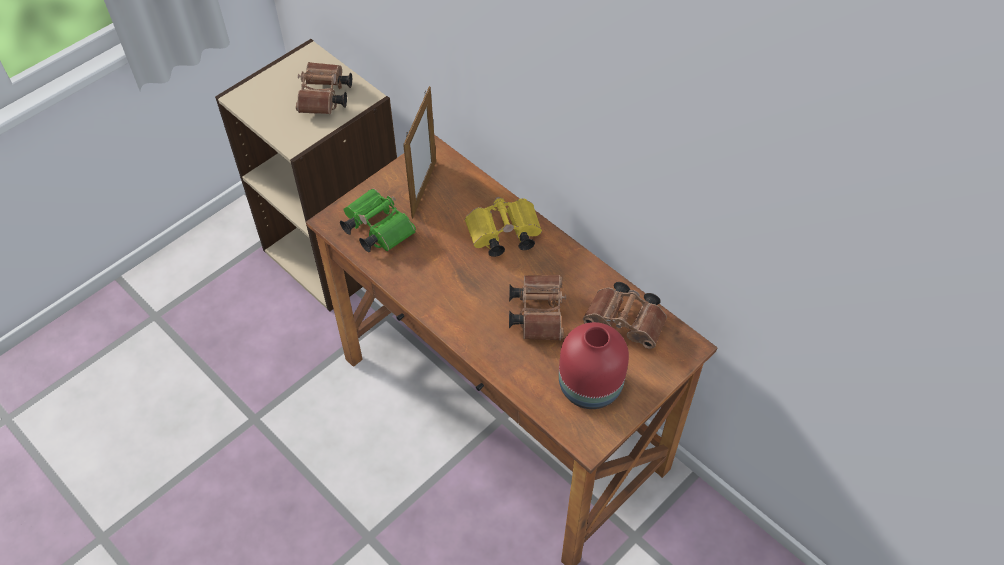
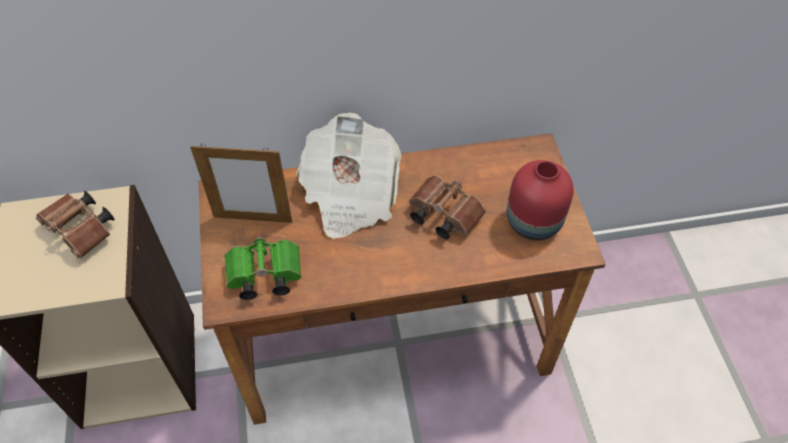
camera: 55 degrees left, 0 degrees up
(424, 189) = (253, 219): picture frame -> picture frame turned 135 degrees clockwise
(502, 236) = (350, 195): yellow binoculars -> newspaper
(627, 324) = (494, 168): brown binoculars -> none

